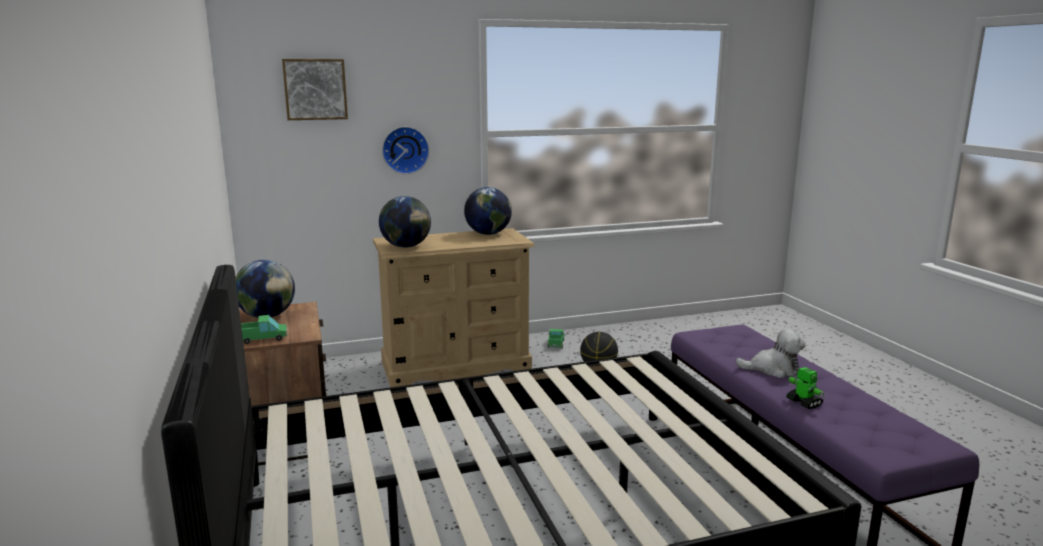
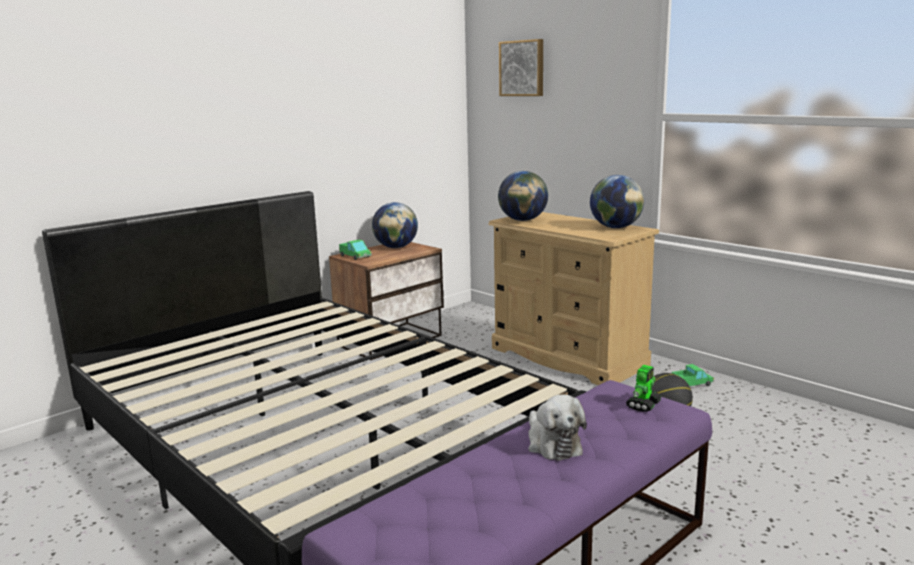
camera: 65 degrees right, 0 degrees up
(405, 150) = (585, 129): wall clock -> none
(803, 402) = (462, 470): toy robot -> toy robot (643, 405)

